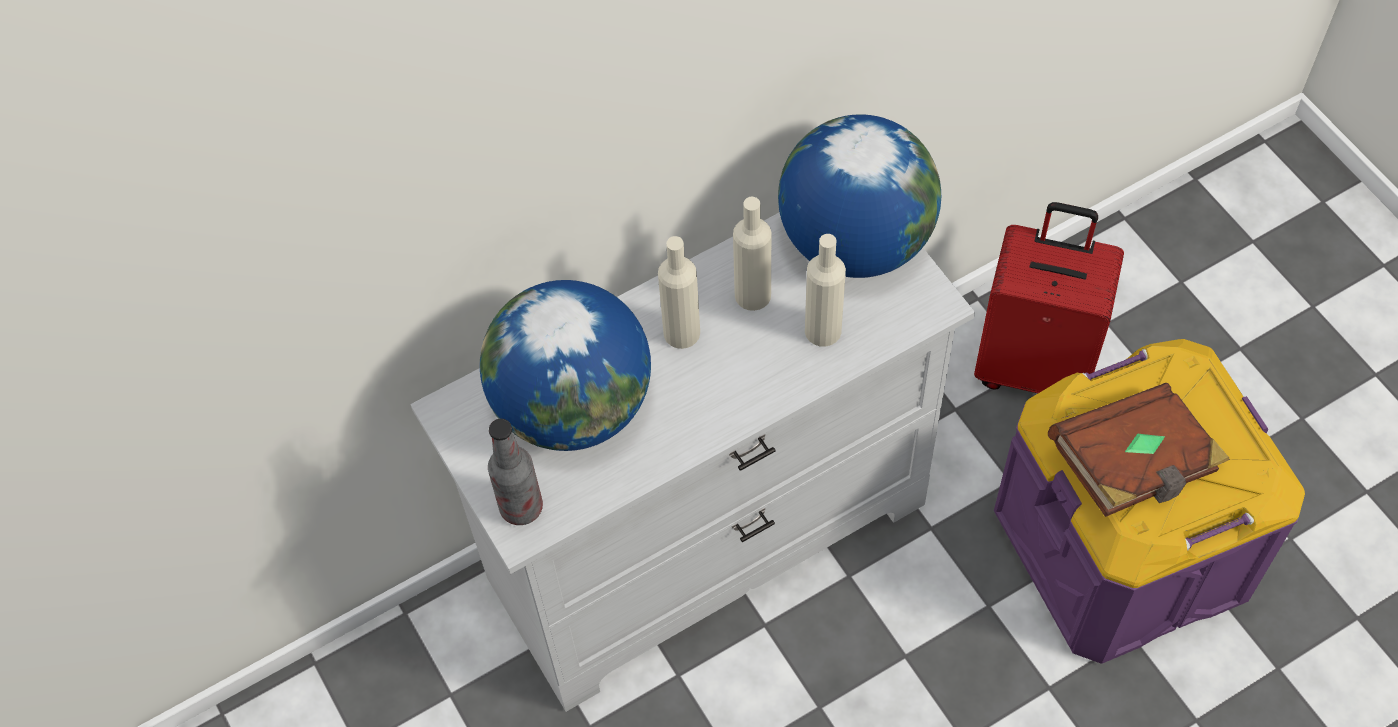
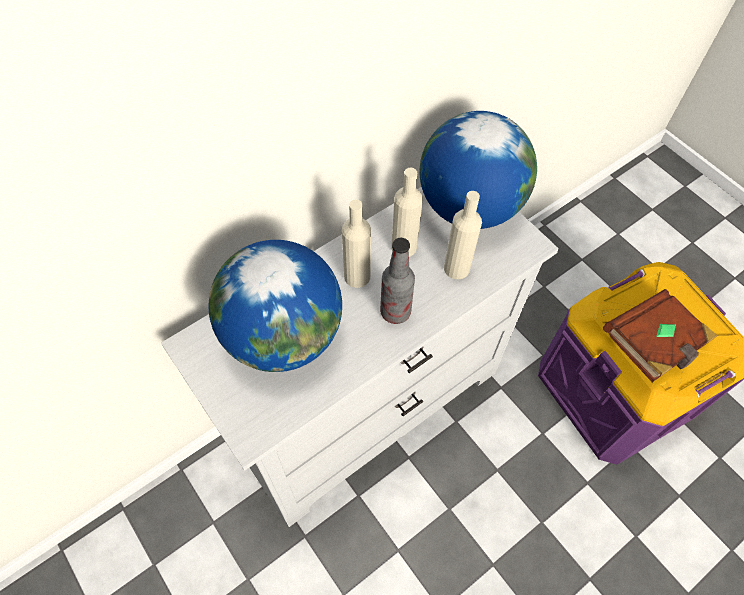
camera: 10 degrees left, 0 degrees up
(521, 507) = (249, 416): bottle -> bottle (395, 312)
(1036, 365) = (546, 286): red suitcase -> none

